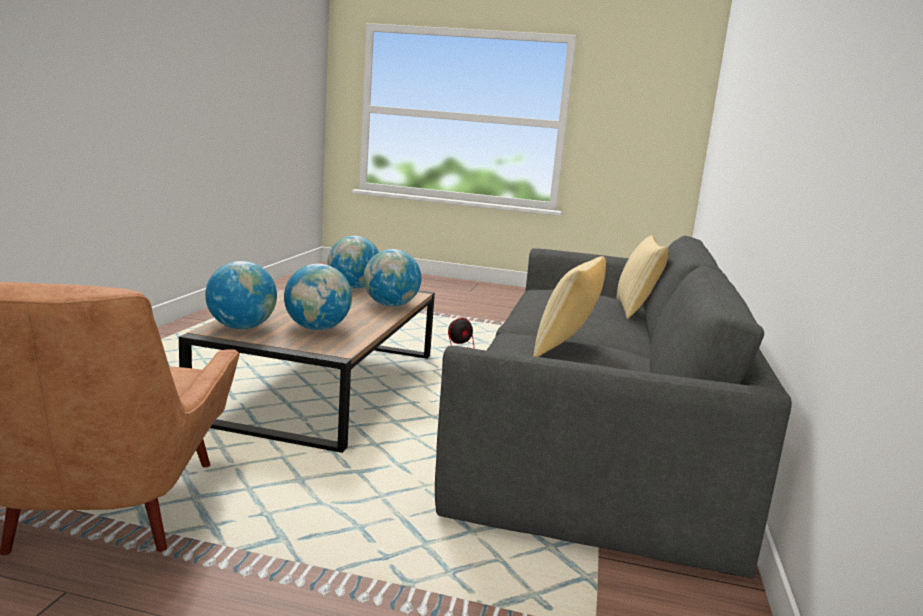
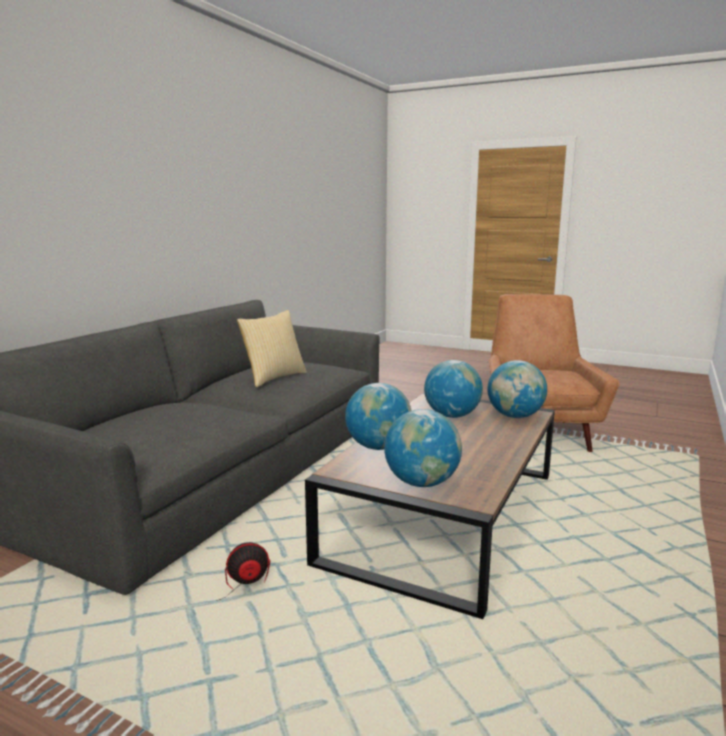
camera: 165 degrees left, 0 degrees up
(635, 310) = (117, 415): pillow -> none

